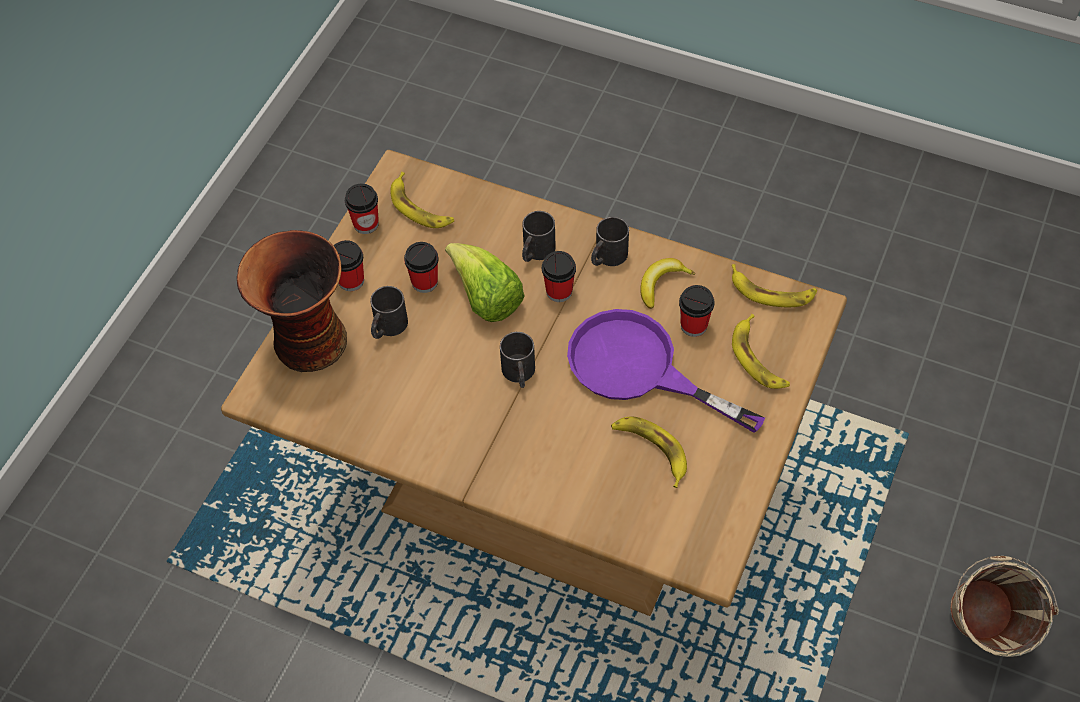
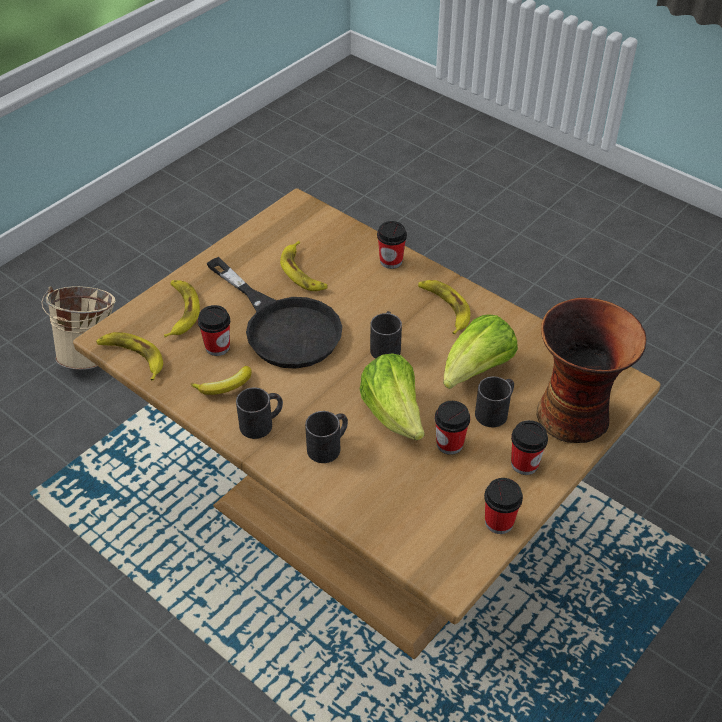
camera: 165 degrees left, 10 degrees down
(416, 367) = (476, 371): none -> lettuce
(420, 207) = (434, 525): banana -> banana (444, 308)
(559, 291) = (322, 403): cup -> cup (391, 261)
(639, 369) = (283, 326): purple frying pan -> black frying pan

